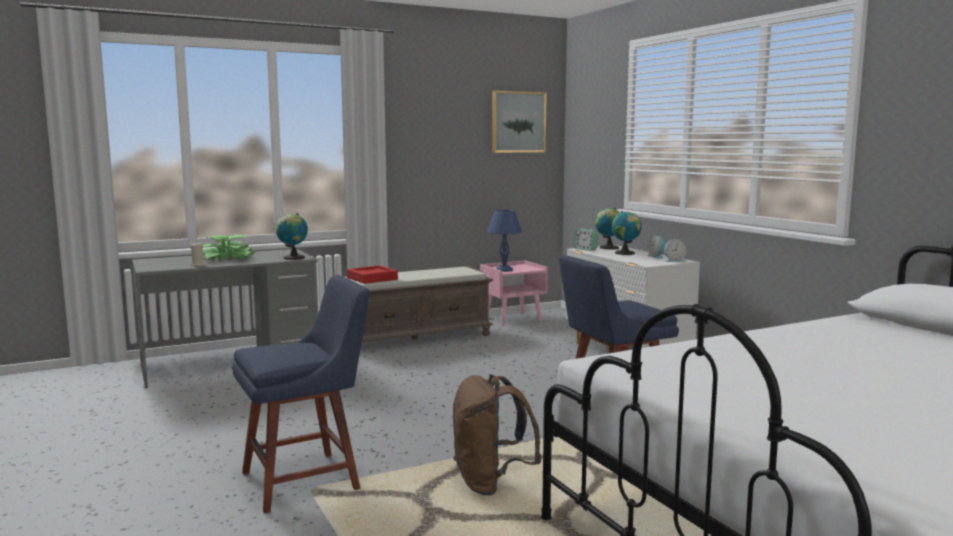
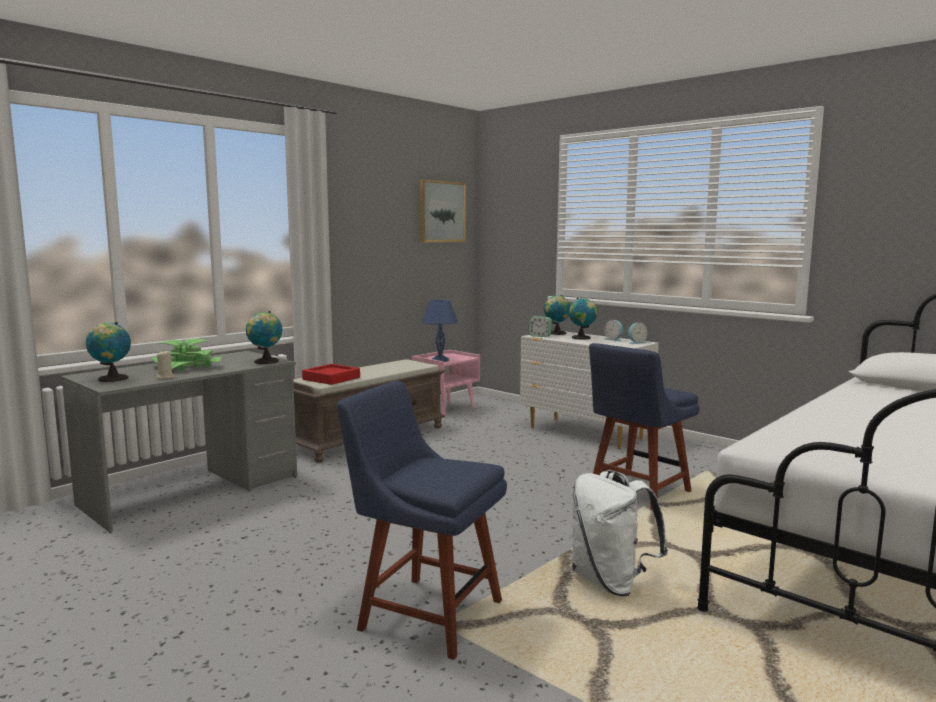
camera: 20 degrees left, 0 degrees up
(159, 264) = (111, 379): none -> globe
(307, 479) = (425, 613): blue chair -> blue chair turned 105 degrees counterclockwise
(490, 483) = (611, 582): brown backpack -> white backpack

